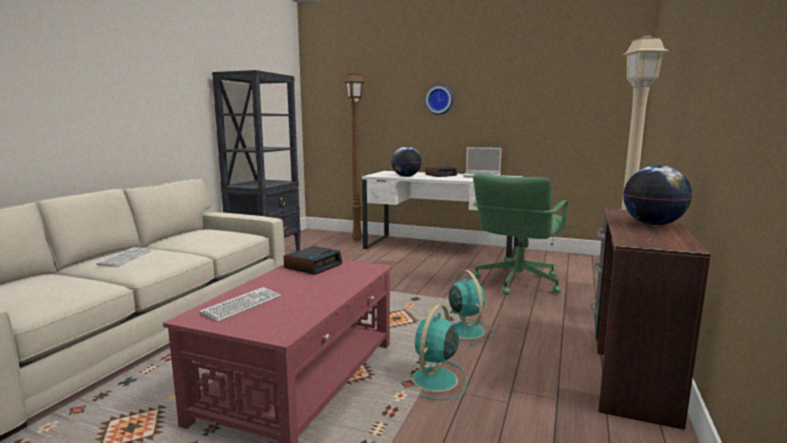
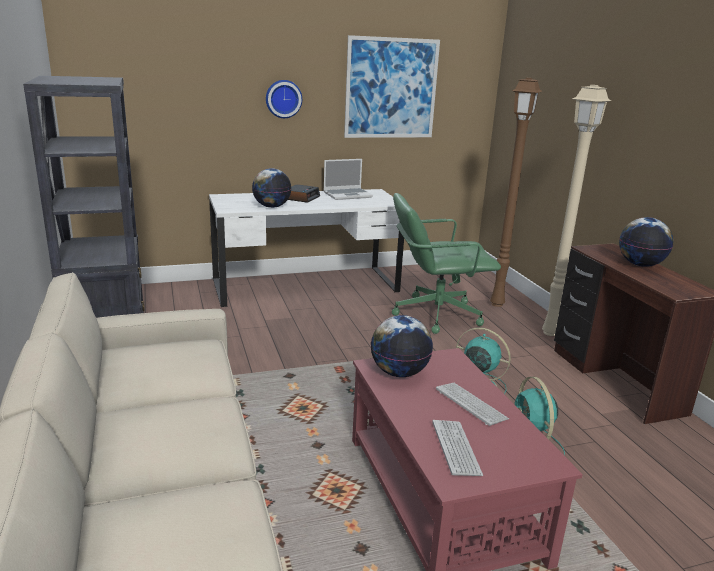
camera: 40 degrees left, 10 degrees up
(125, 258) = (151, 439): keyboard -> keyboard (471, 404)
(313, 266) = (399, 372): alarm clock -> globe
(356, 240) = (191, 295): brown floor lamp -> brown floor lamp (497, 305)
(517, 282) = (436, 314): green office chair -> green office chair turned 90 degrees clockwise
(532, 88) = (391, 88): none -> picture

